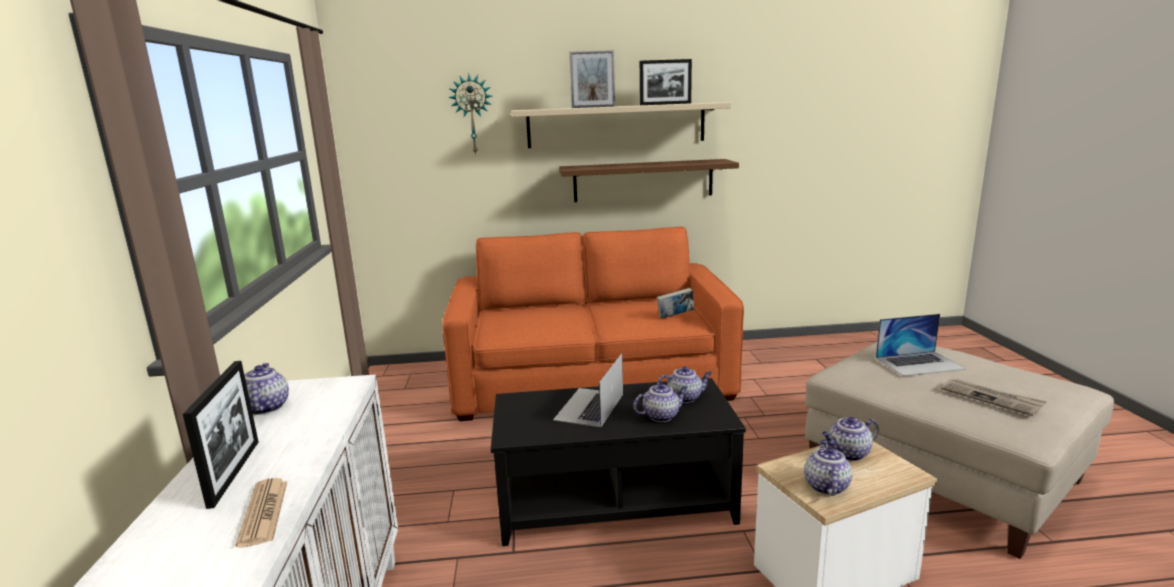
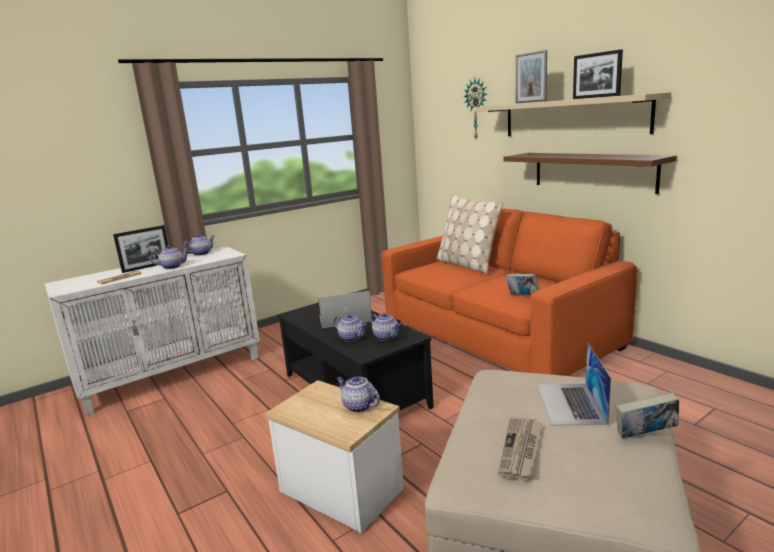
camera: 60 degrees right, 0 degrees up
(536, 310) = (467, 264): none -> beige pillow
(825, 486) = (305, 406): teapot -> teapot (173, 267)
(919, 363) = (570, 403): laptop -> laptop turned 45 degrees clockwise
(979, 358) = (645, 436): none -> book

